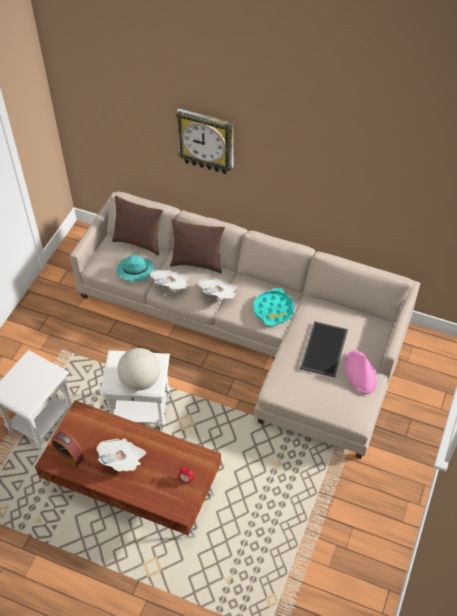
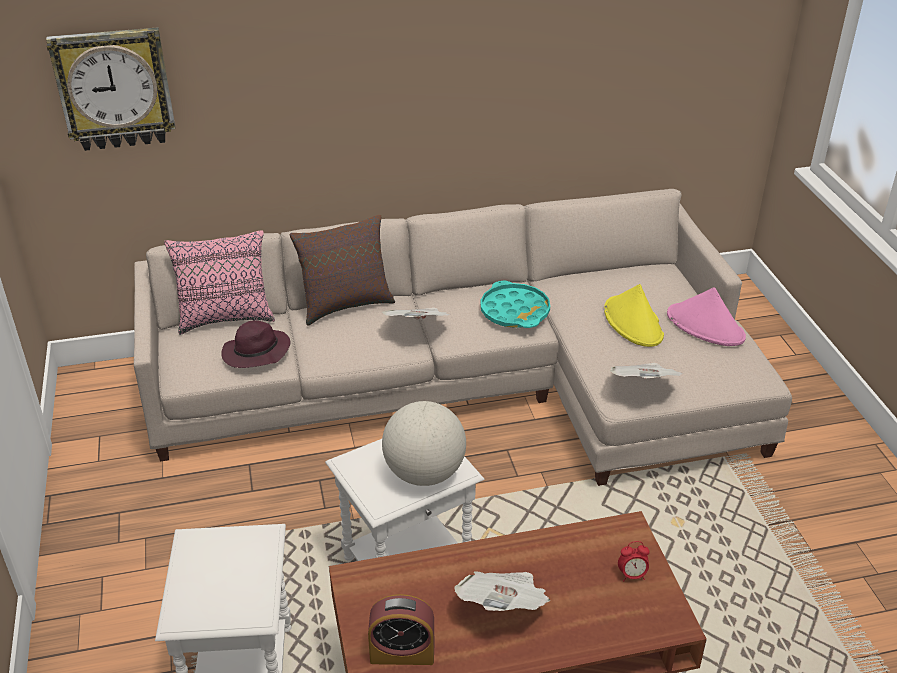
camera: 35 degrees left, 15 degrees down
(135, 270) = (255, 353): turquoise hat -> purple hat
(138, 243) = (226, 319): brown pillow -> pink pillow
(172, 285) = (334, 346): newspaper -> newspaper (643, 386)
(206, 141) = (306, 76): wall clock -> wall clock (114, 89)
(325, 350) = (633, 322): tray -> yellow hat

